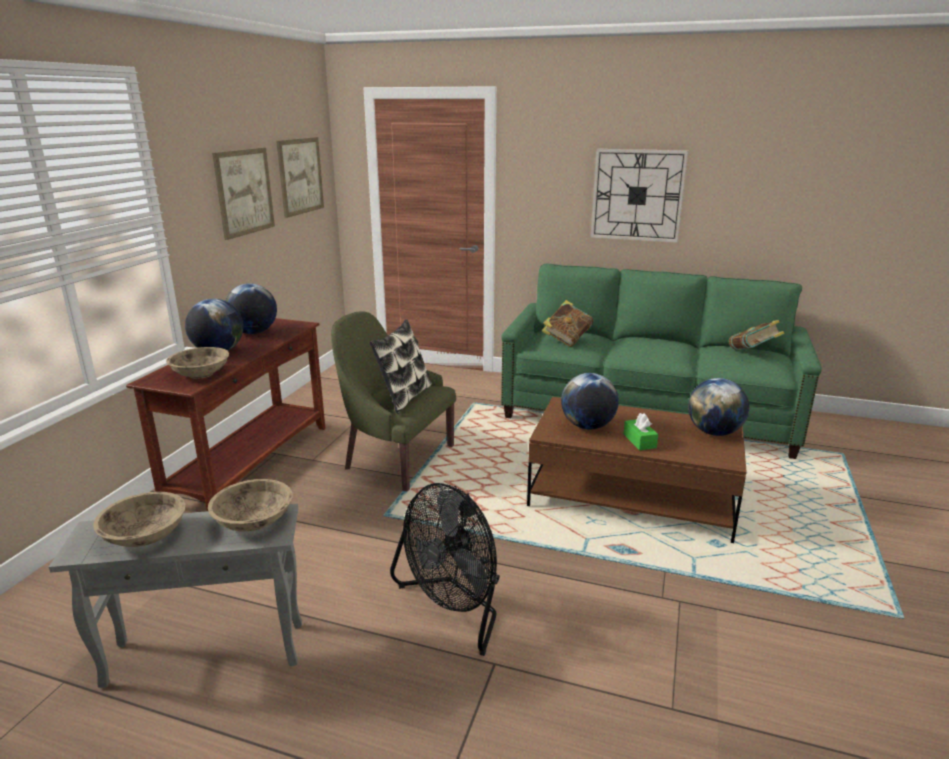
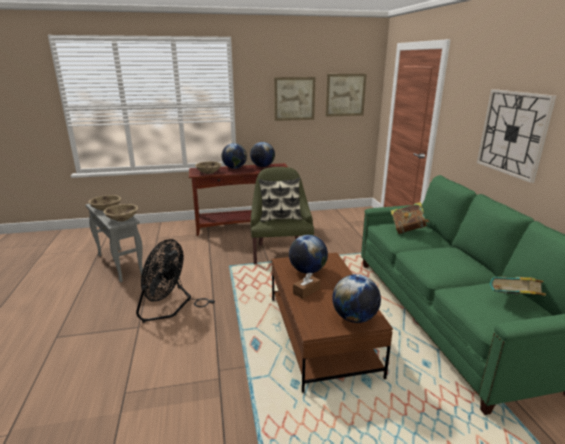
camera: 60 degrees right, 0 degrees up
(639, 441) = (306, 291): green tissue box -> brown tissue box

